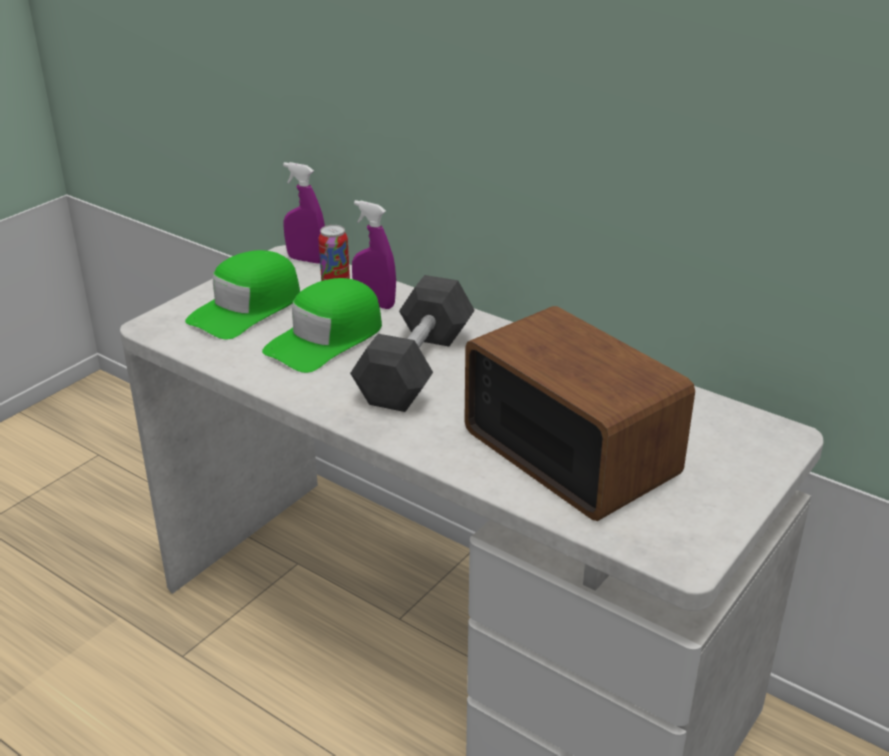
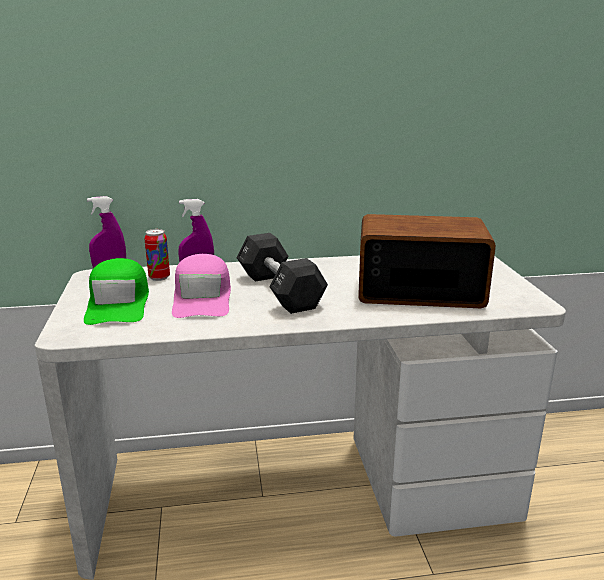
camera: 45 degrees left, 10 degrees down
(326, 339) = (202, 298): green cap -> pink cap

